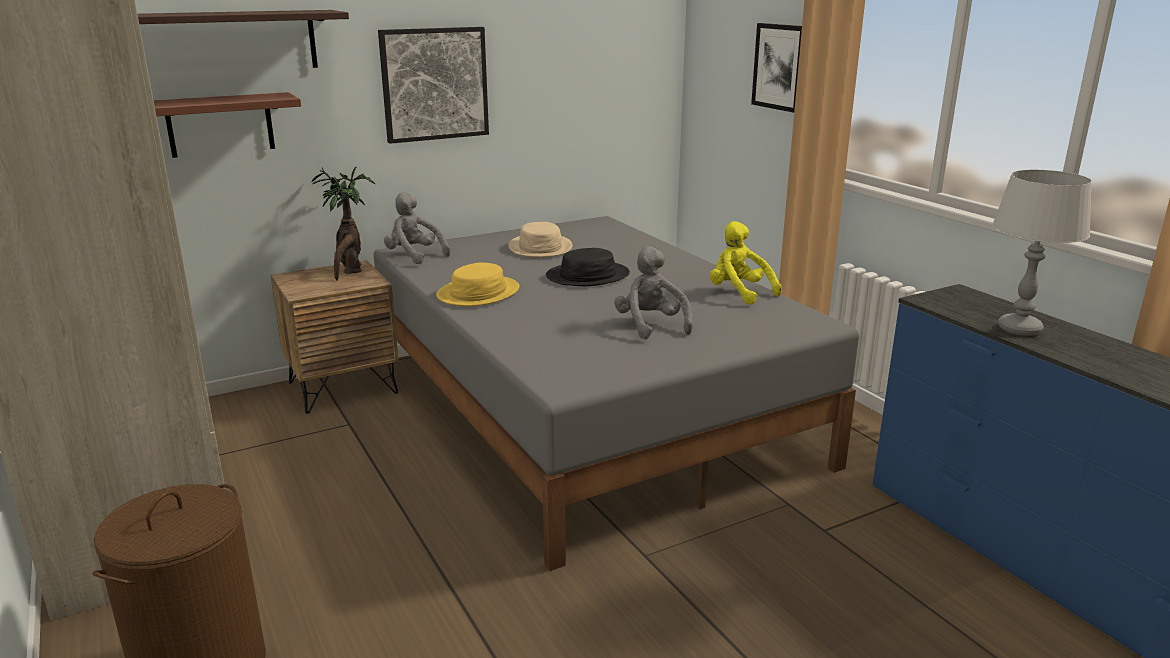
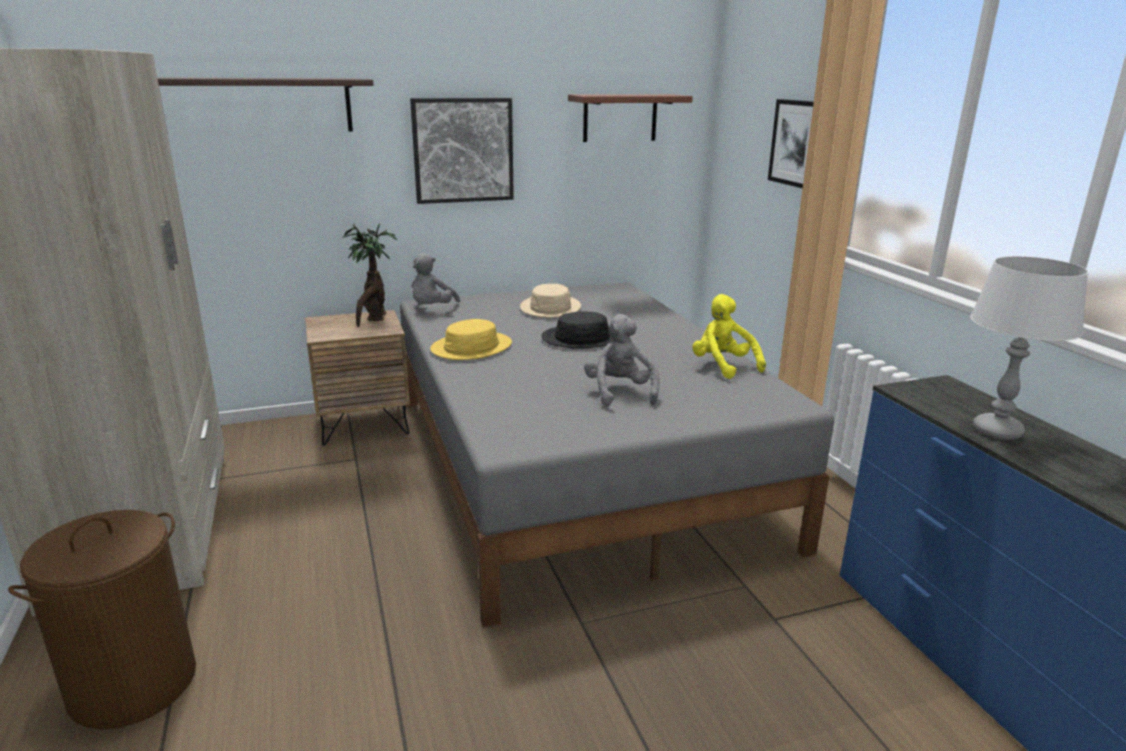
camera: 10 degrees right, 0 degrees up
(220, 125) = (263, 180): shelf -> shelf (620, 118)
(414, 256) = (432, 309): grey plush toy -> grey plush toy turned 120 degrees counterclockwise

